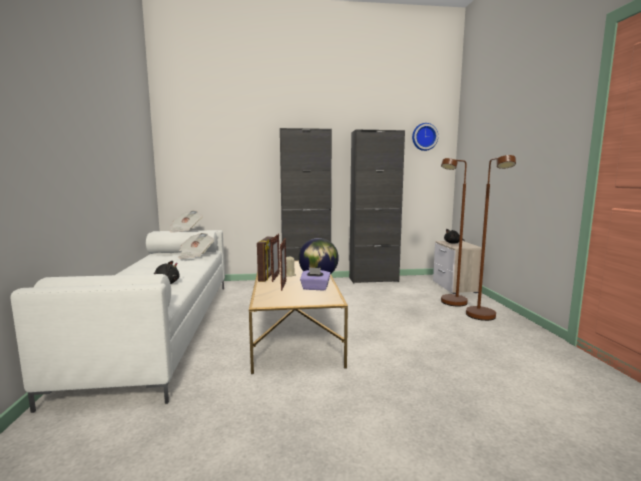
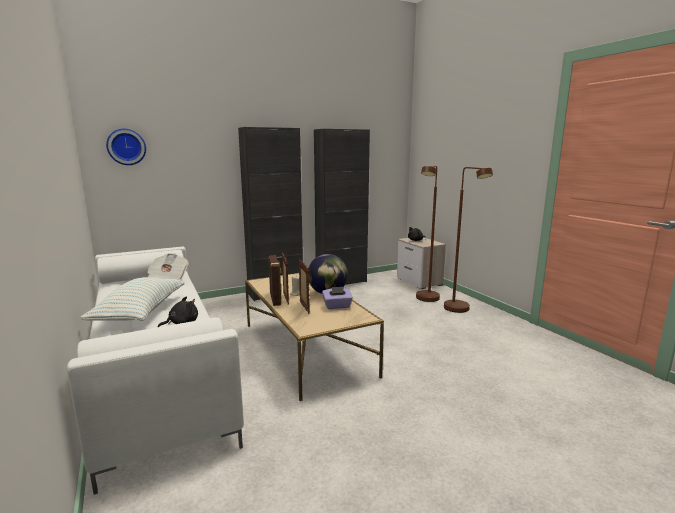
camera: 20 degrees left, 5 degrees up
(147, 273) = (140, 312): none -> pillow
(185, 230) = (142, 251): newspaper -> none
(424, 137) = (382, 134): wall clock -> wall clock (126, 147)

